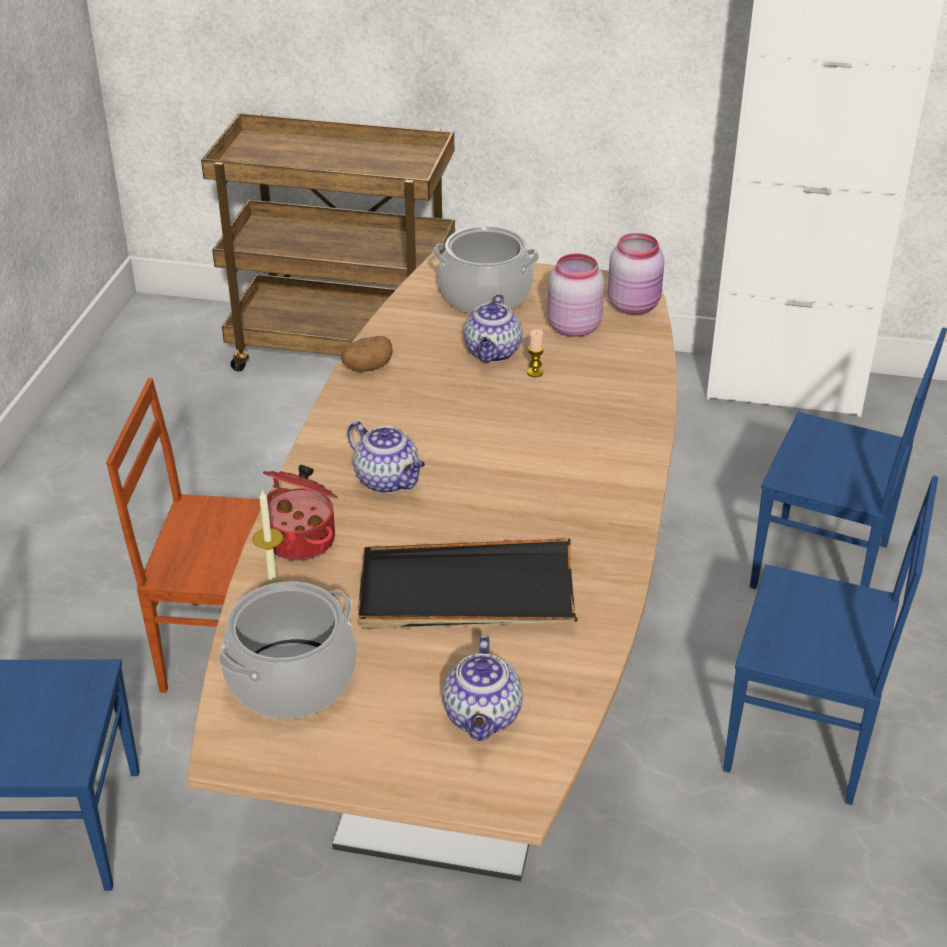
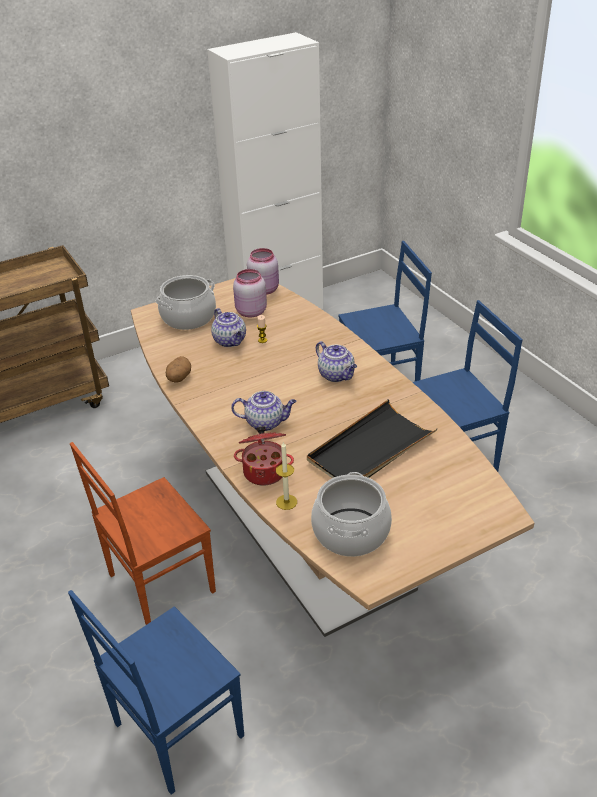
camera: 40 degrees left, 0 degrees up
(483, 718) = (450, 493): teapot -> teapot (337, 375)

